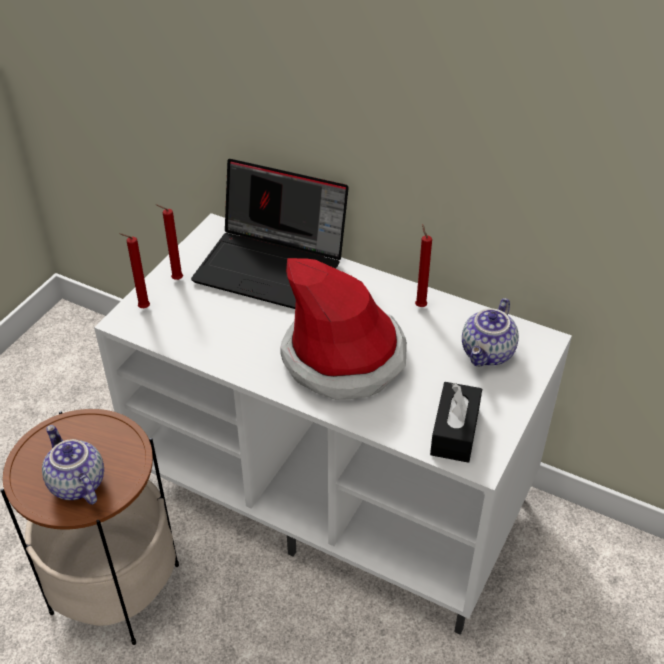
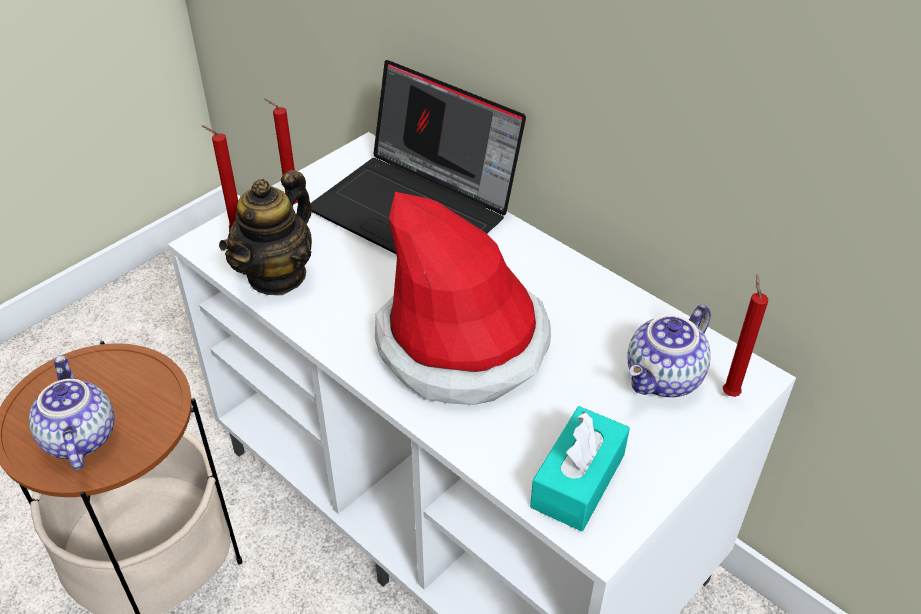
camera: 15 degrees right, 0 degrees up
(189, 334) = (277, 275): none -> teapot
(420, 305) = (591, 294): red candle -> red candle (729, 392)
(455, 431) = (578, 481): black tissue box -> turquoise tissue box

